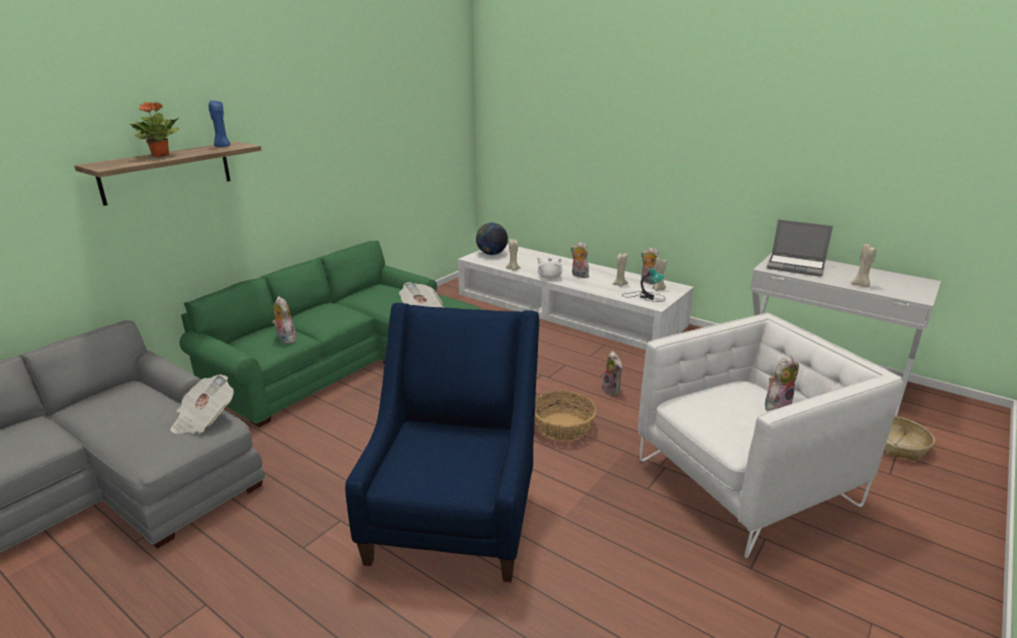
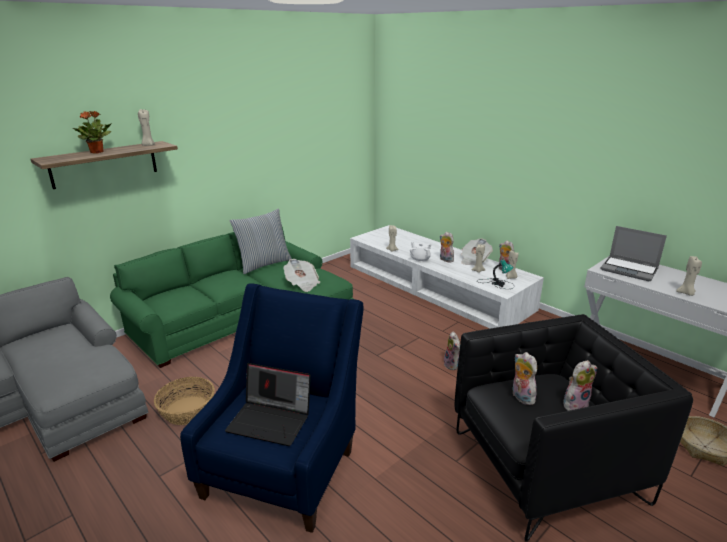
camera: 10 degrees right, 0 degrees up
(204, 419) = (102, 362): newspaper -> newspaper (474, 260)
(222, 146) = (148, 145): blue candle -> beige candle
(285, 339) = (188, 299): plush toy -> plush toy (520, 397)
(365, 293) = (263, 264): none -> pillow
(449, 459) = (271, 420): none -> laptop
(492, 254) = (379, 235): globe -> none
(563, 427) = (400, 394): basket -> basket (187, 411)
(744, 484) = (546, 468): white armchair -> black armchair

